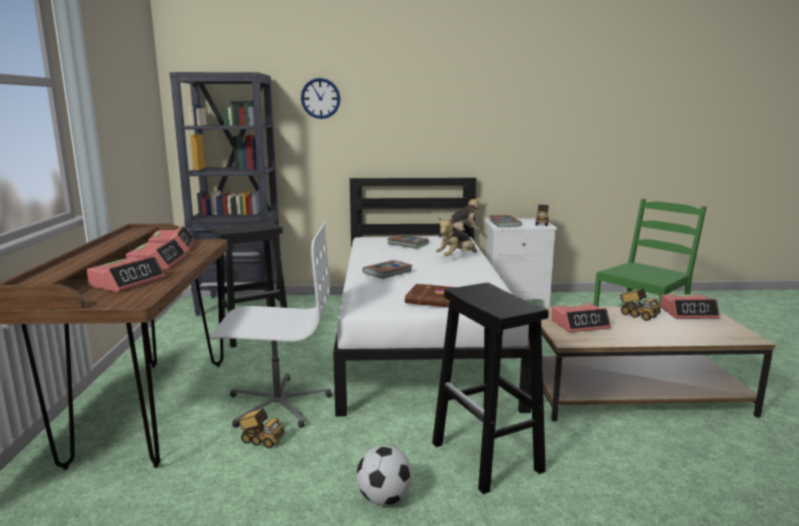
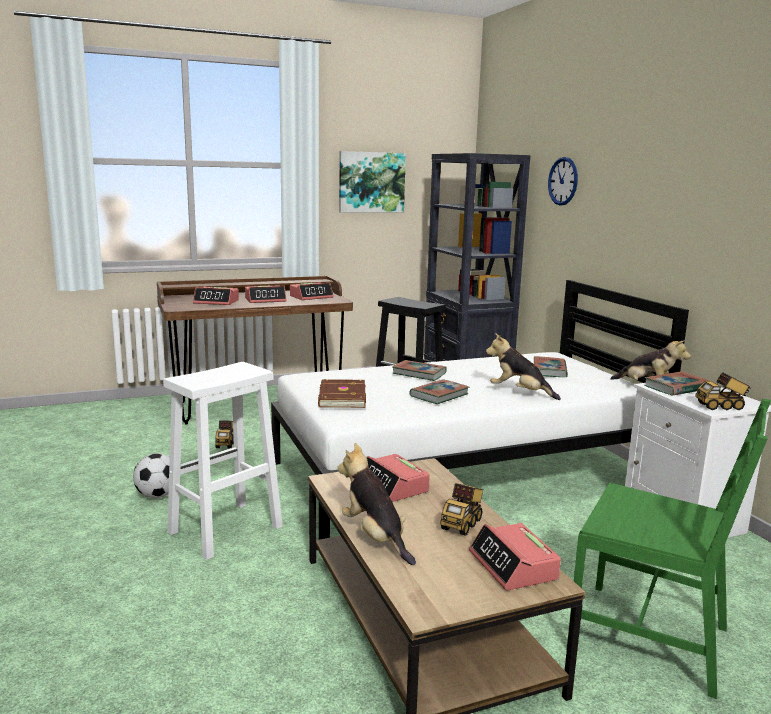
camera: 70 degrees right, 0 degrees up
(111, 105) = (371, 182): none -> picture
(277, 404) = (282, 438): white office chair -> none
(451, 274) = (439, 395): none -> book
(488, 458) = (224, 530): black stool -> white stool
(664, 339) = (375, 538): none -> plush toy

